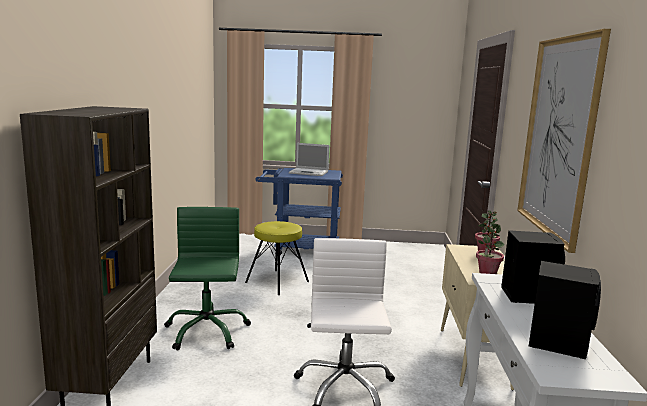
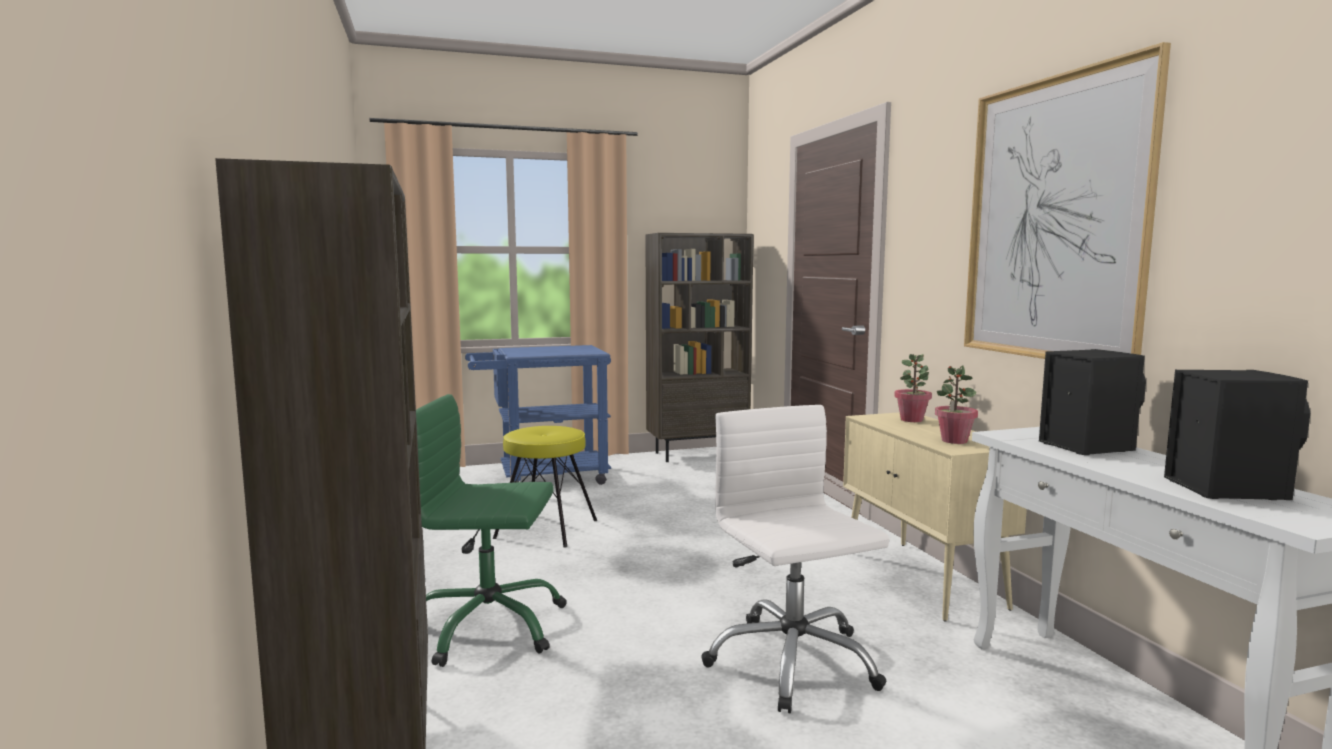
camera: 20 degrees left, 5 degrees down
(206, 331) = (488, 626): green office chair -> green office chair turned 60 degrees counterclockwise
(309, 172) = (550, 350): laptop -> none
(407, 247) = (697, 454): none -> brown bookcase

